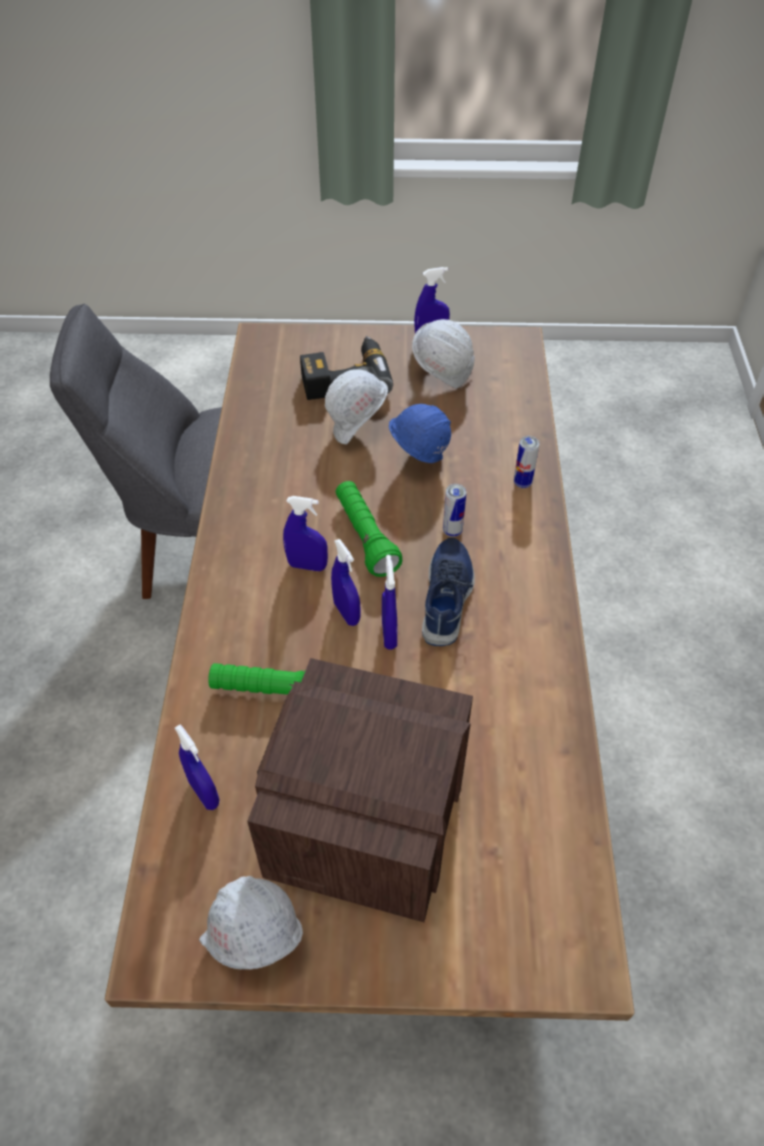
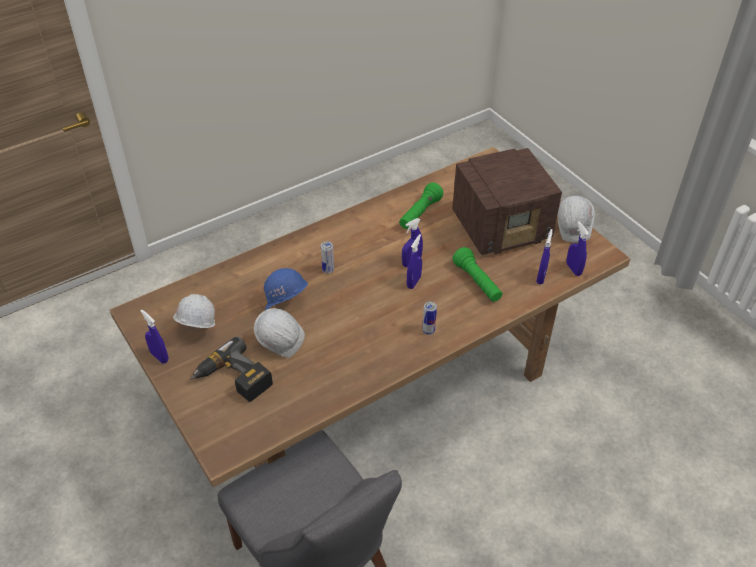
camera: 125 degrees left, 5 degrees down
(307, 566) = (399, 311): blue spray bottle -> blue spray bottle (573, 269)
(365, 537) = (361, 299): green flashlight -> green flashlight (420, 214)
(448, 597) = (372, 253): blue shoe -> none
(522, 483) = (270, 259): can -> can (428, 331)

